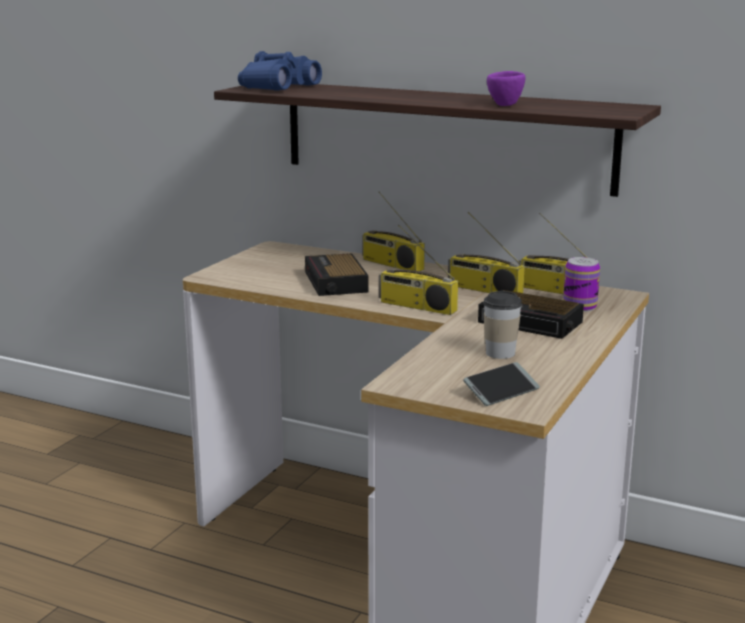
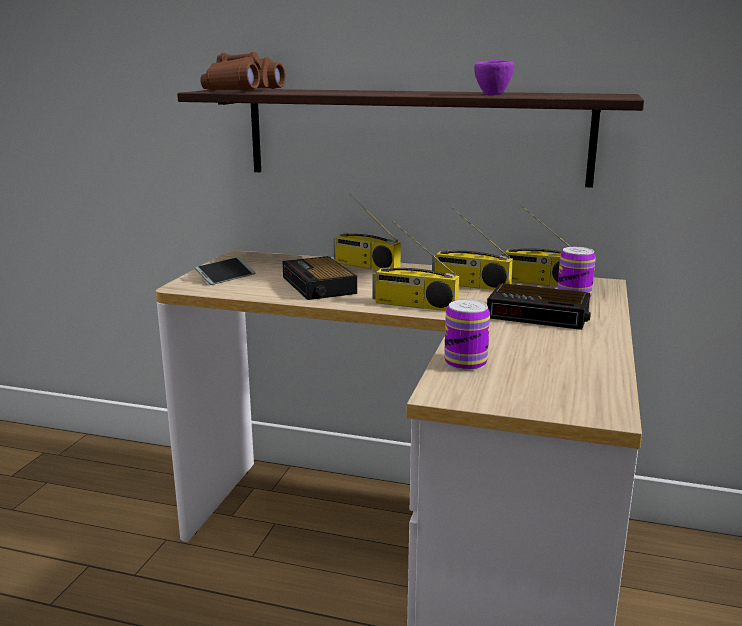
camera: 10 degrees left, 0 degrees up
(277, 87) = (242, 90): blue binoculars -> brown binoculars
(431, 361) = (465, 363): none -> can
(500, 353) = (532, 349): cup -> none
(501, 391) = (564, 394): phone -> phone (226, 277)

